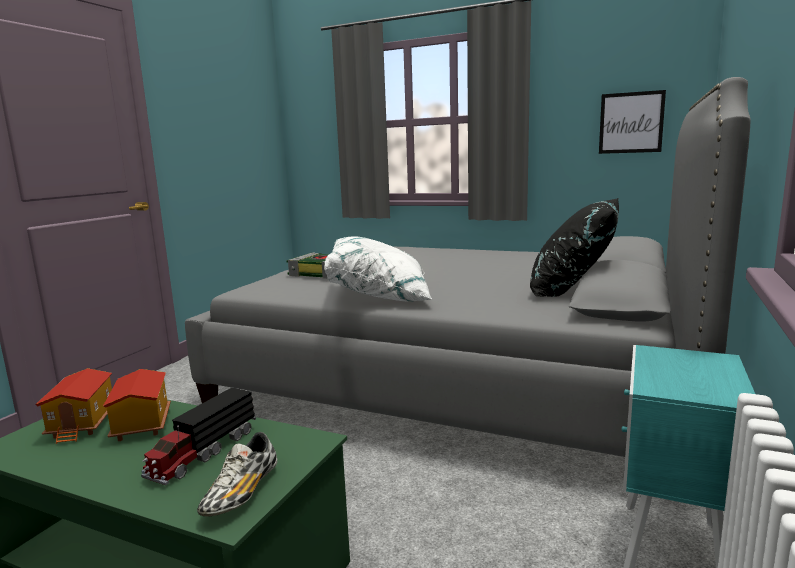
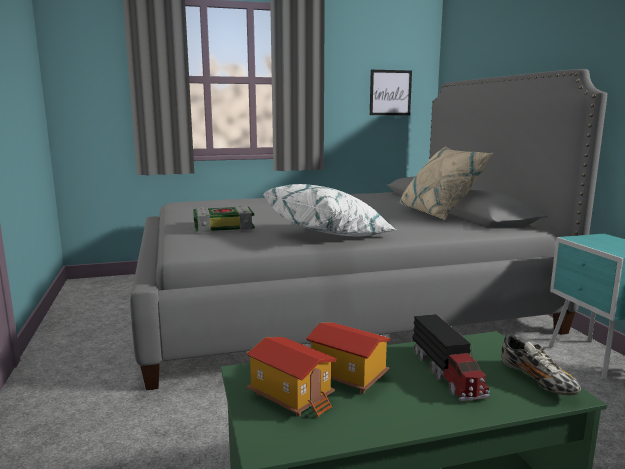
camera: 40 degrees left, 0 degrees up
(573, 289) = (439, 214): black pillow -> beige pillow

